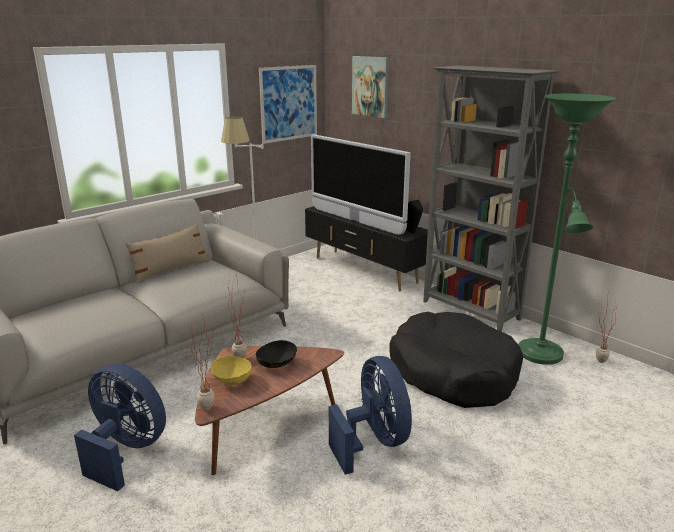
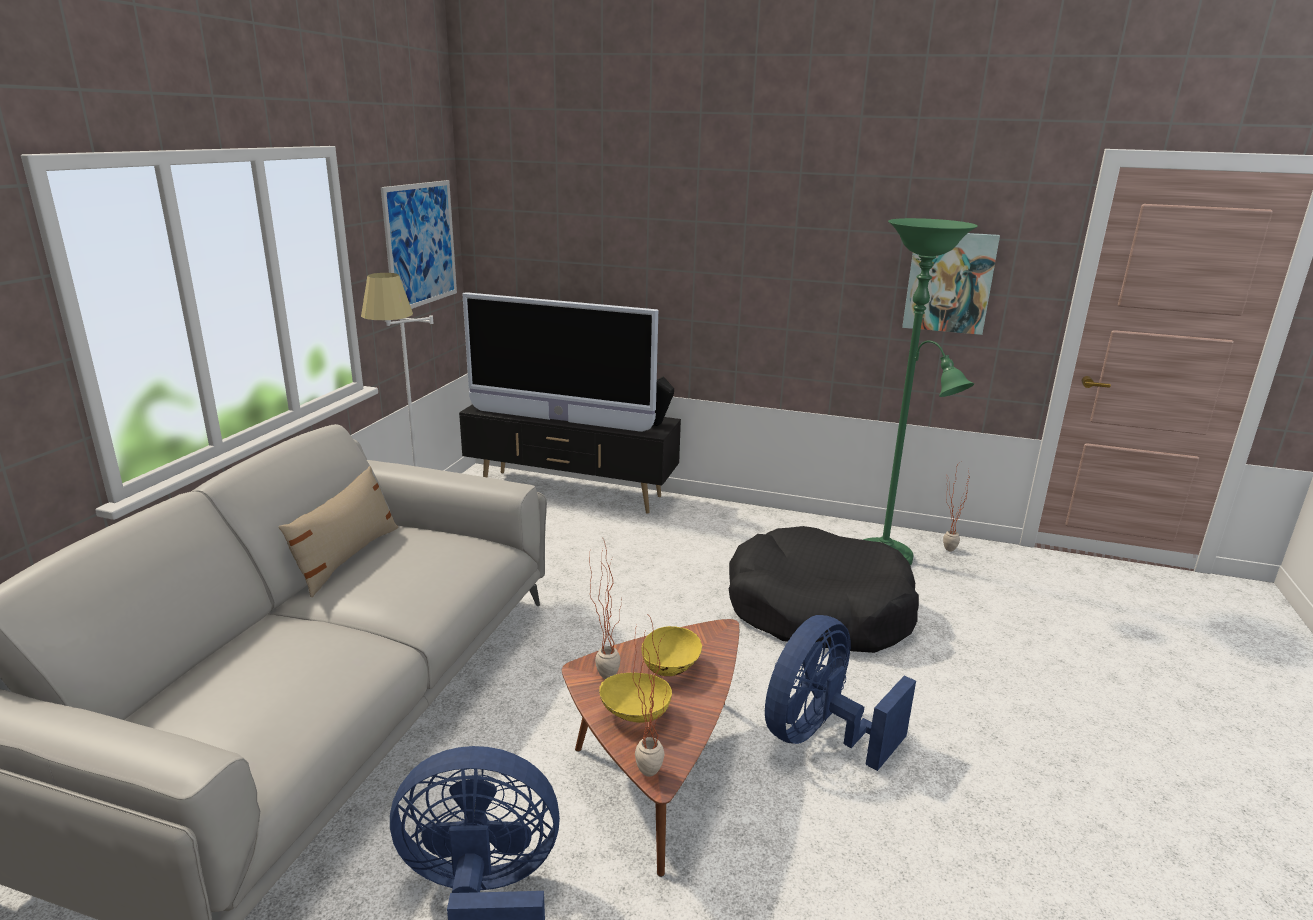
camera: 30 degrees left, 0 degrees up
(277, 365) = (671, 668): black bowl -> yellow bowl
(370, 86) = (553, 213): picture -> picture (949, 282)
(374, 441) = (820, 736): blue fan -> blue fan turned 90 degrees counterclockwise
(470, 311) = (759, 520): grey bookcase -> none

